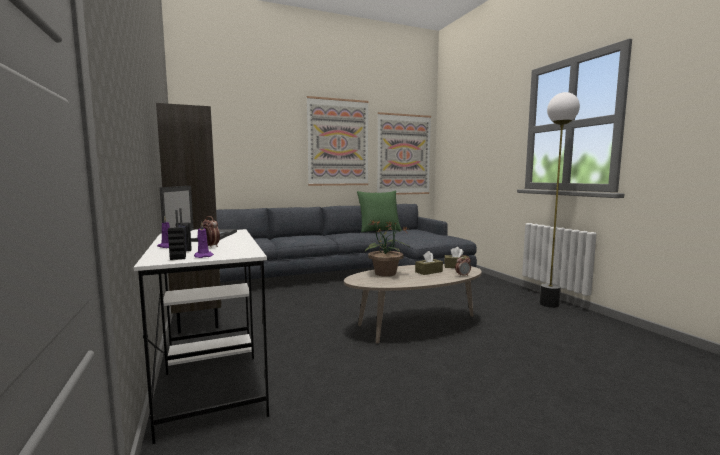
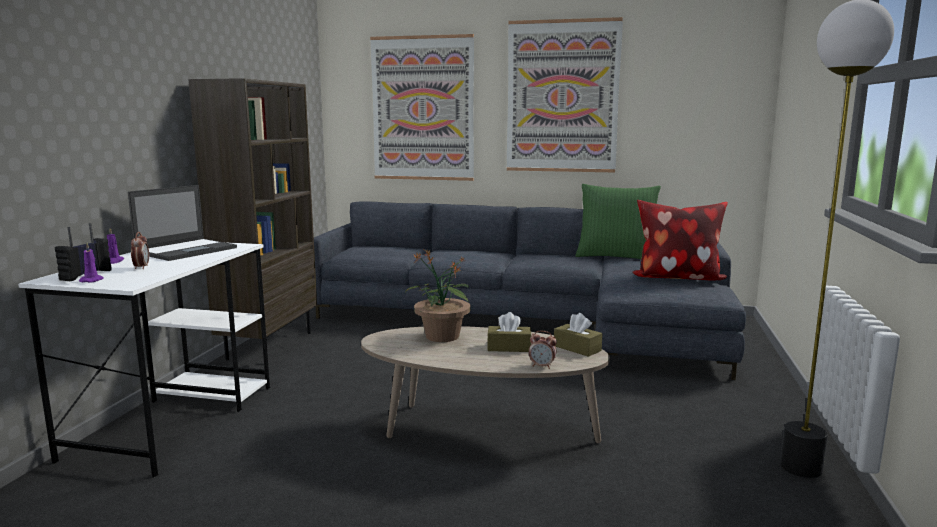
camera: 35 degrees right, 5 degrees up
(403, 154) = (696, 115): picture -> picture (423, 109)
(429, 234) = (677, 278): none -> pillow

